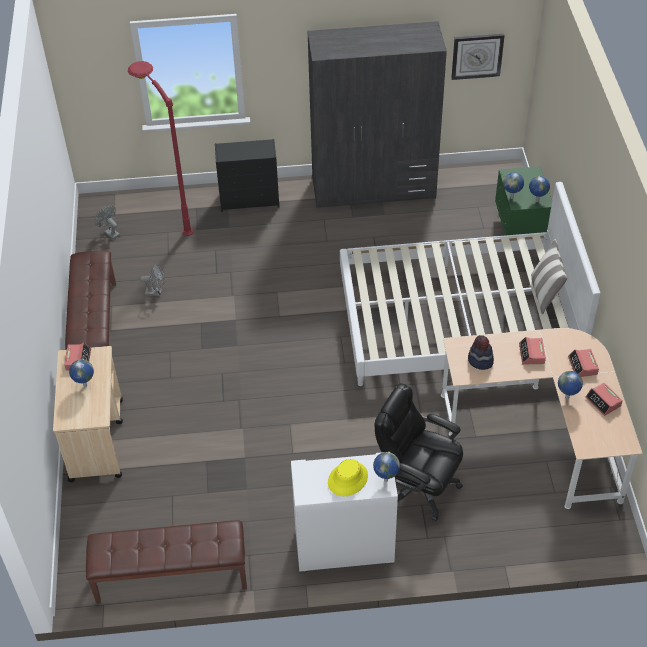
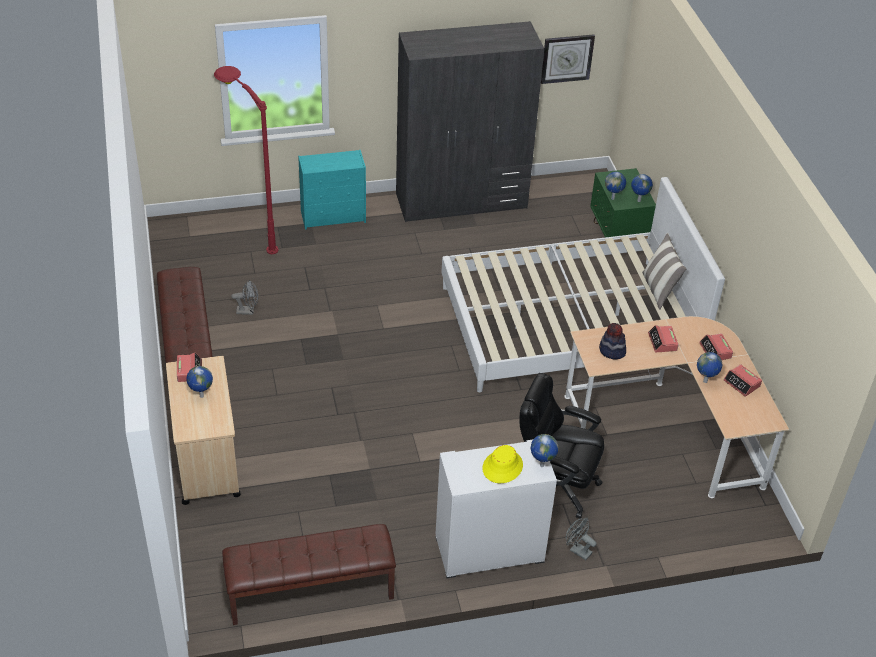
camera: 10 degrees left, 5 degrees down
(110, 232) = (188, 254): grey fan -> grey fan (577, 550)
(250, 200) = (334, 217): black dresser -> turquoise dresser

